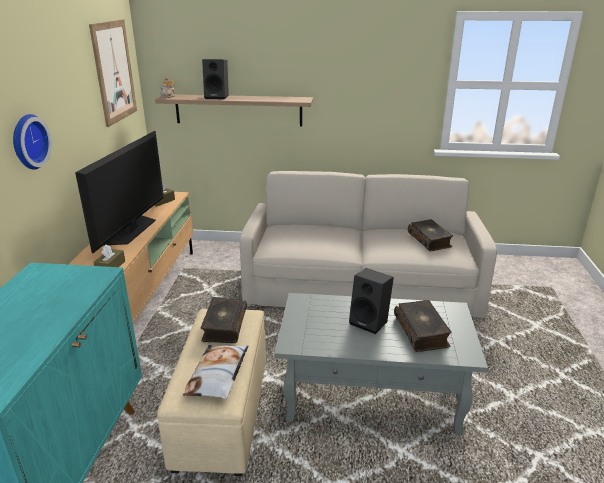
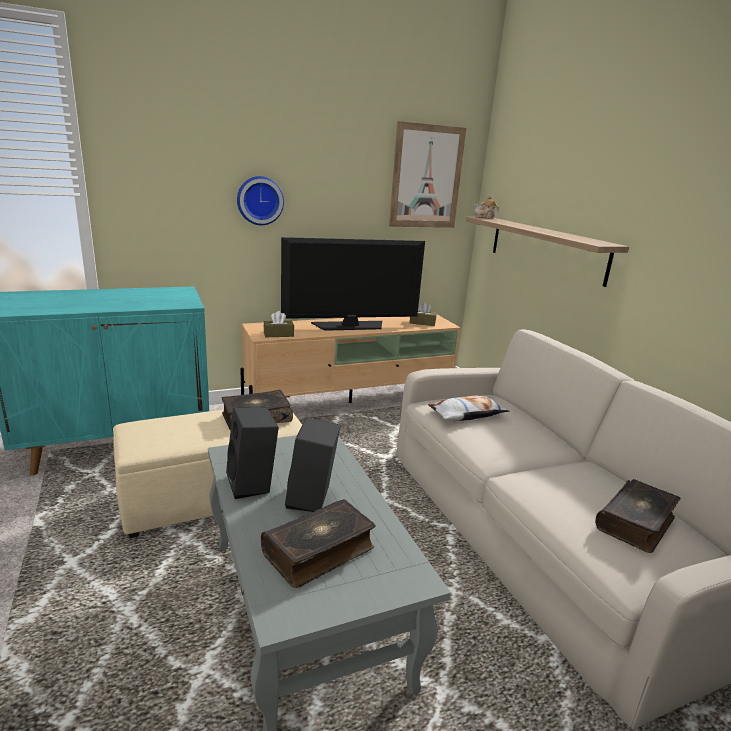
camera: 60 degrees right, 5 degrees down
(217, 97) = (522, 225): black speaker -> black speaker (253, 484)
(218, 375) = (173, 435): pillow -> pillow (466, 414)

